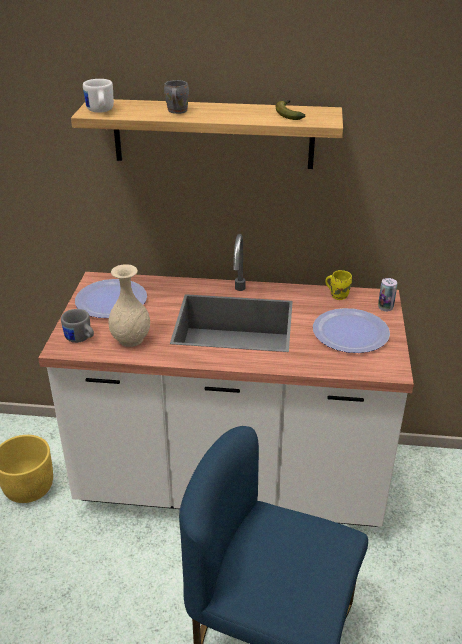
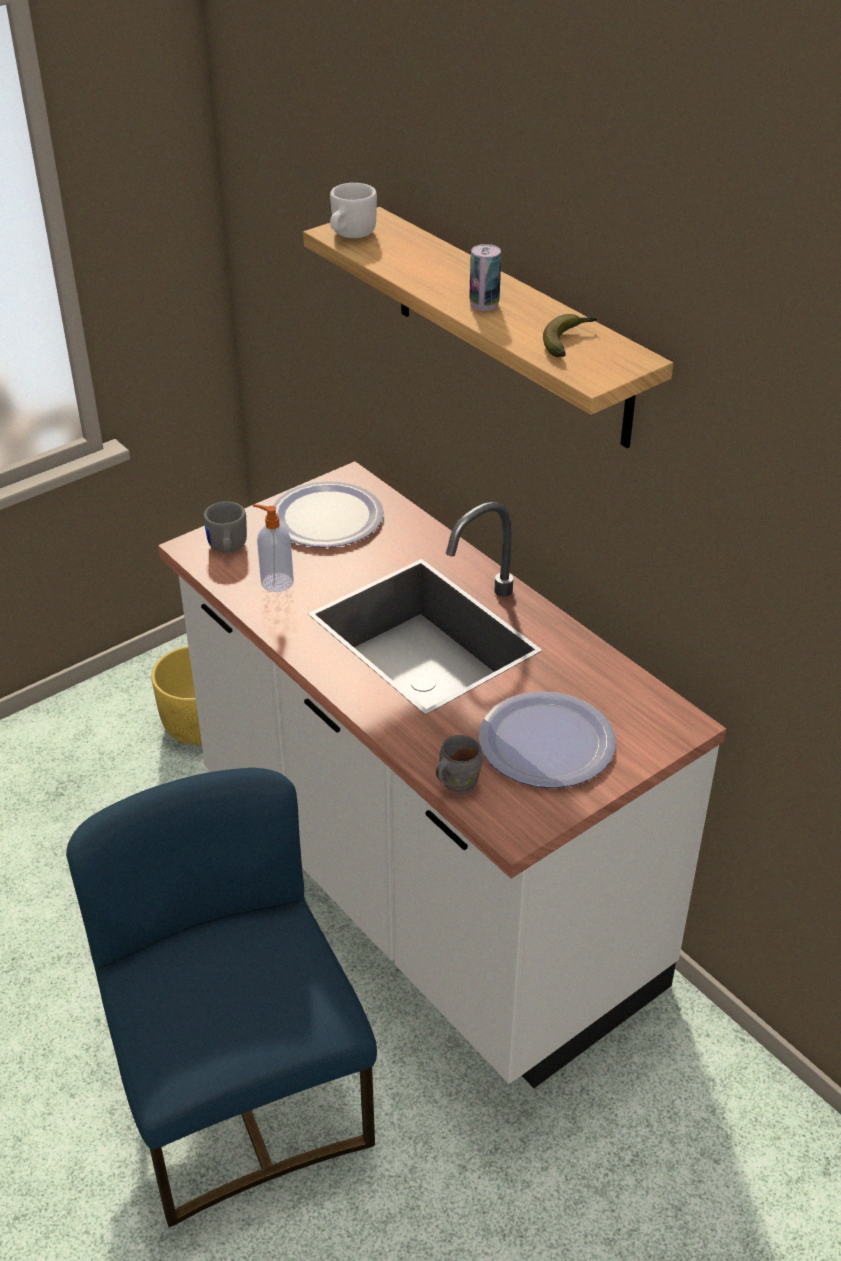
camera: 45 degrees right, 5 degrees up
(131, 339) = (276, 582): beige vase -> soap dispenser
(176, 111) = (434, 273): grey mug -> grey mug (456, 783)
(338, 295) = (619, 681): yellow mug -> none
(385, 307) = (658, 740): can -> can (484, 304)

